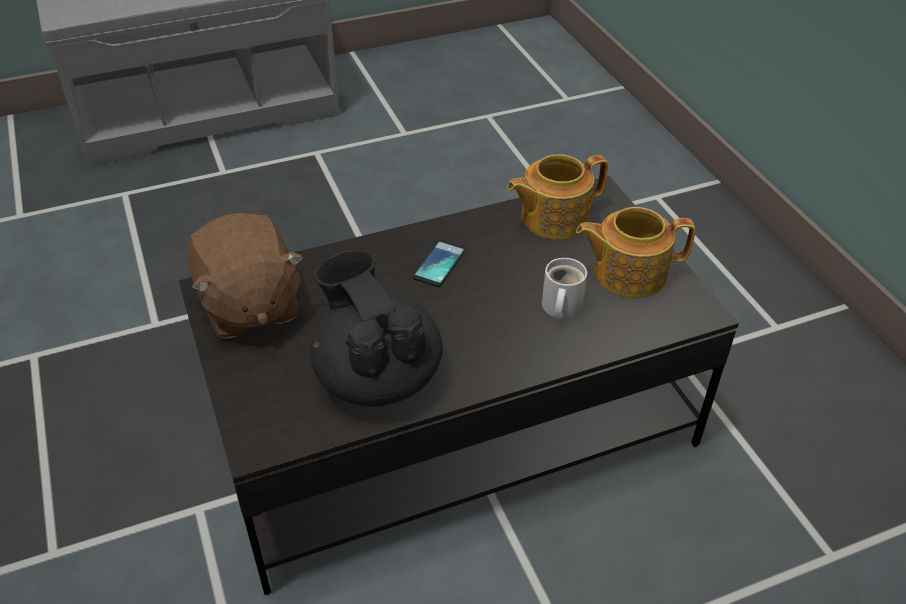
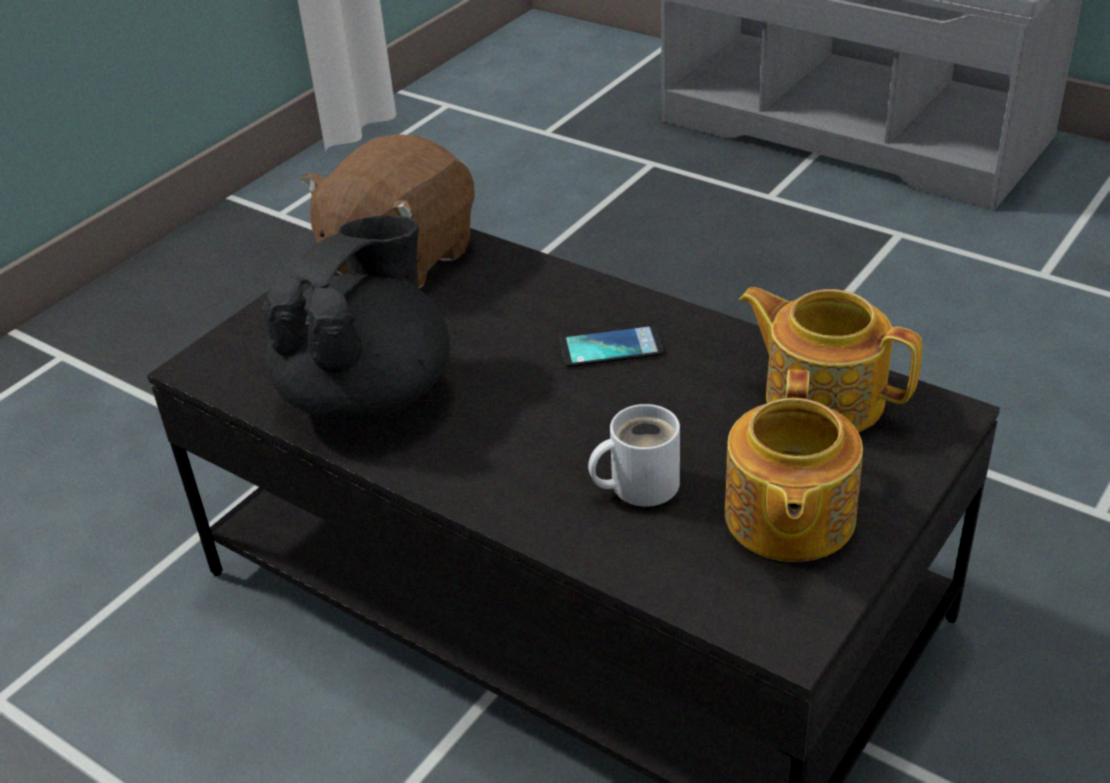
camera: 60 degrees right, 5 degrees down
(627, 273) = (787, 518): teapot -> teapot turned 135 degrees counterclockwise

